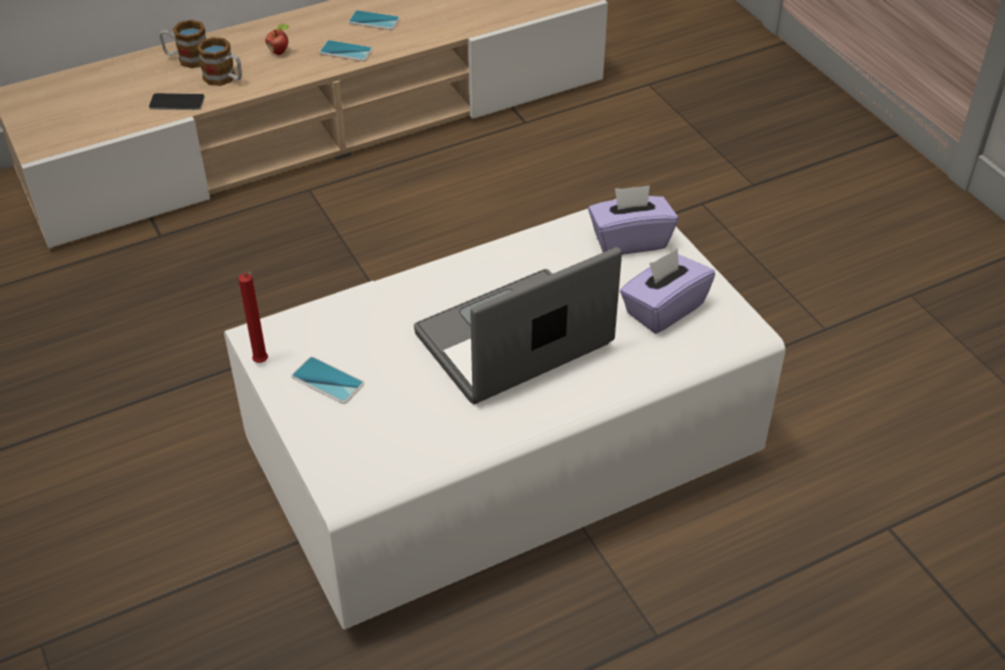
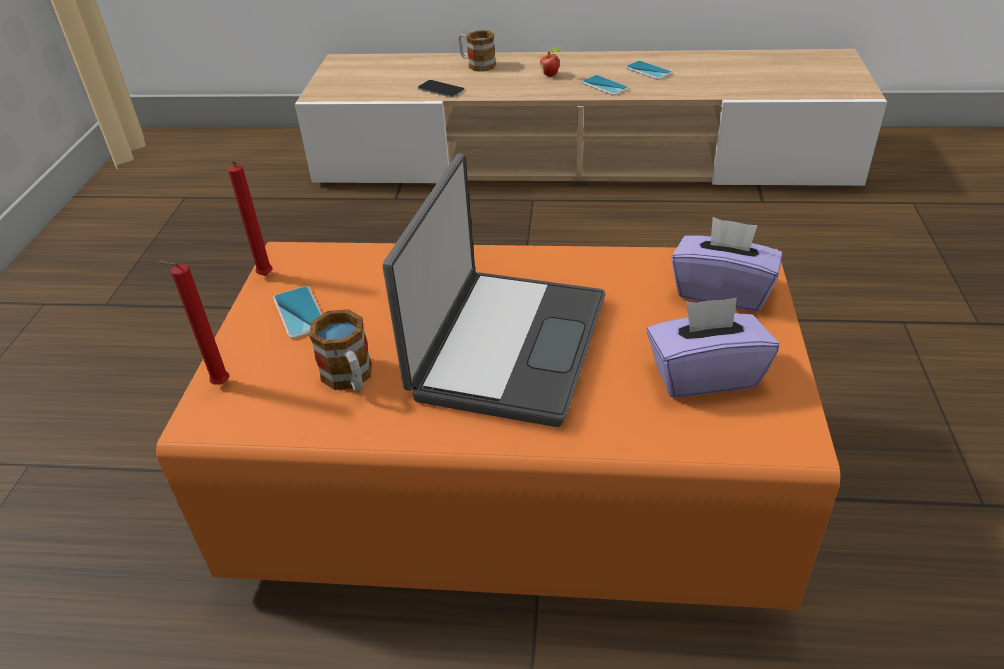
camera: 35 degrees right, 5 degrees down
(224, 79) = (491, 83): mug -> mug (350, 379)
(326, 462) = (218, 385): none -> red candle
(501, 463) = (508, 488): white coffee table -> orange coffee table
(515, 342) = (506, 346): laptop -> laptop turned 105 degrees clockwise

